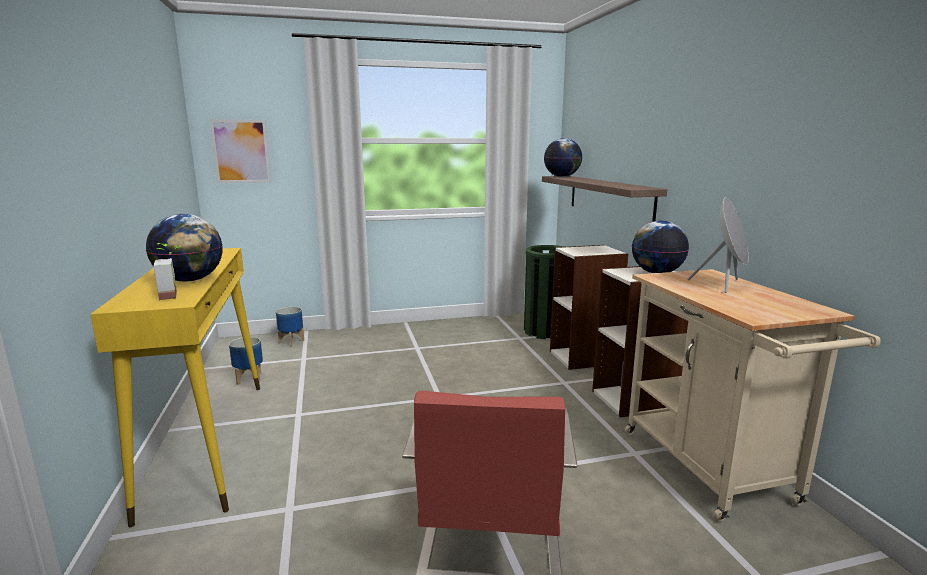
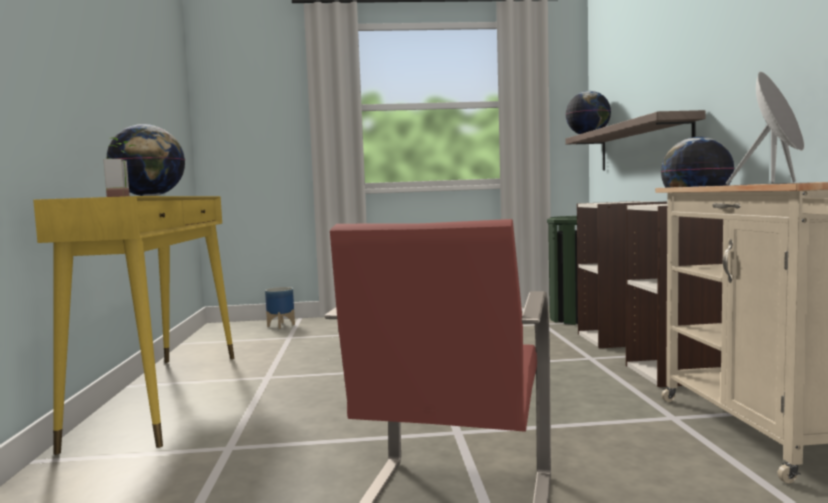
camera: 10 degrees right, 10 degrees down
(241, 151) = (239, 122): picture -> none
(249, 378) = (226, 351): planter -> none

